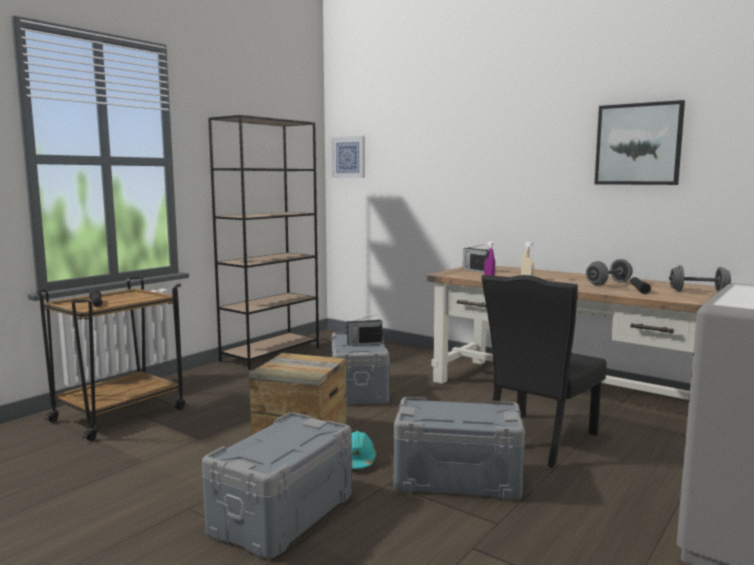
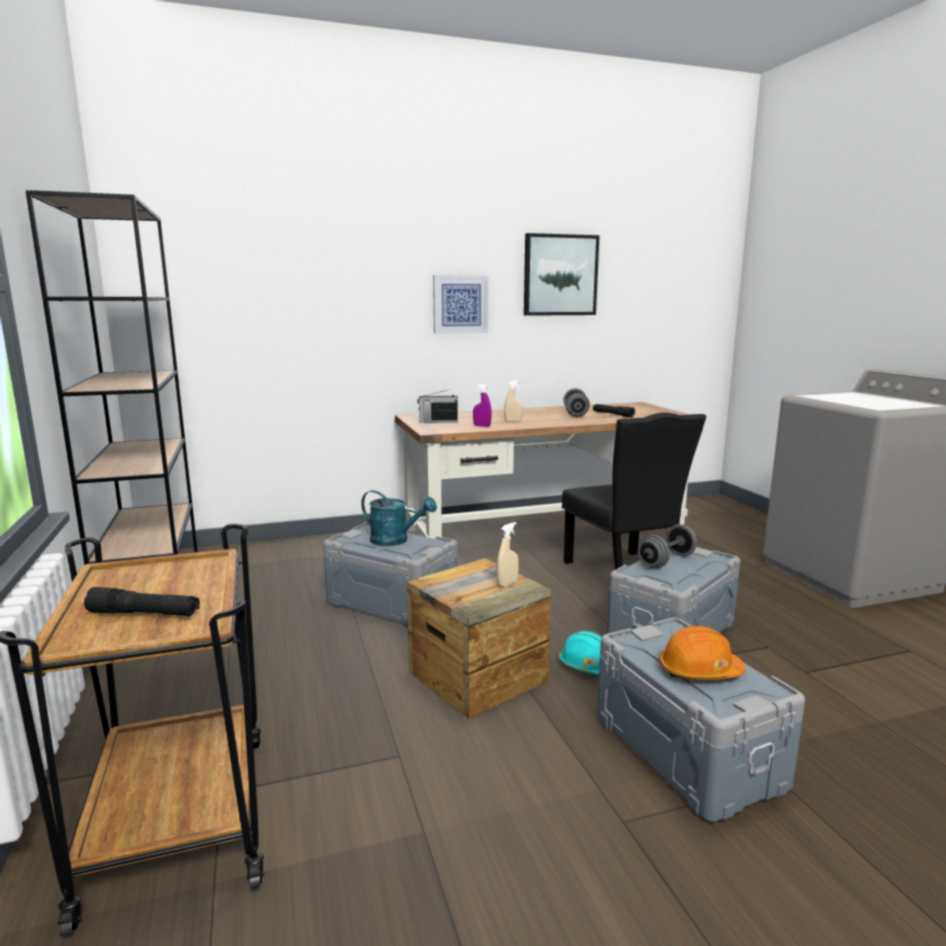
camera: 55 degrees left, 5 degrees up
(273, 445) = (699, 671): none -> orange hard hat
(311, 370) = (507, 583): none -> beige spray bottle
(348, 157) = (160, 277): picture -> picture (460, 304)
(363, 344) = (396, 541): radio -> turquoise watering can
(698, 291) = (641, 409): grey dumbbell -> grey dumbbell (666, 561)

